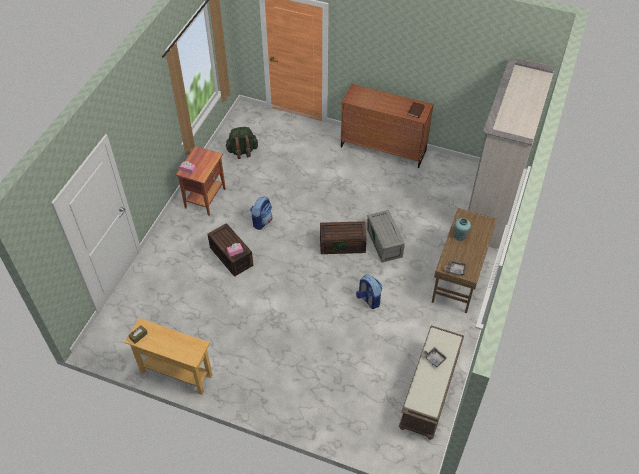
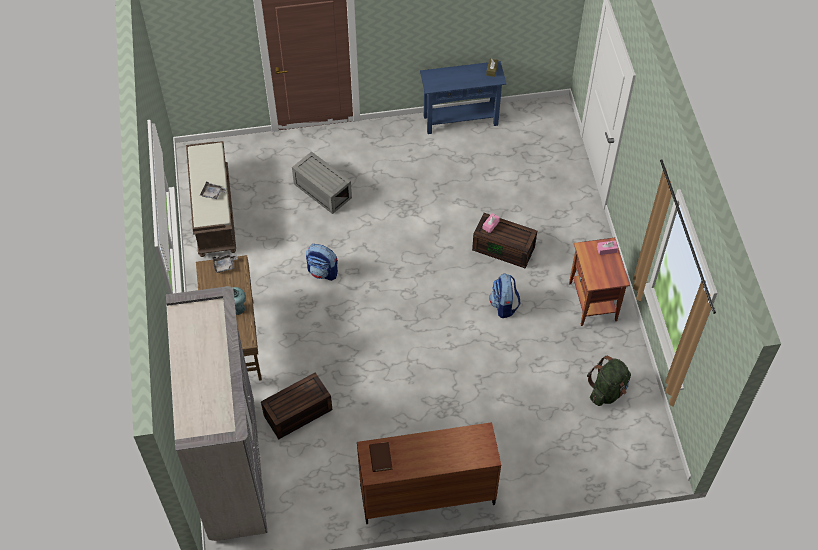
camera: 150 degrees right, 5 degrees up
(176, 373) = (460, 120): beige console table -> blue console table
(343, 244) = (391, 323): brown storage box -> brown storage box (297, 414)
(385, 243) = (342, 348): grey storage box -> grey storage box (321, 191)

